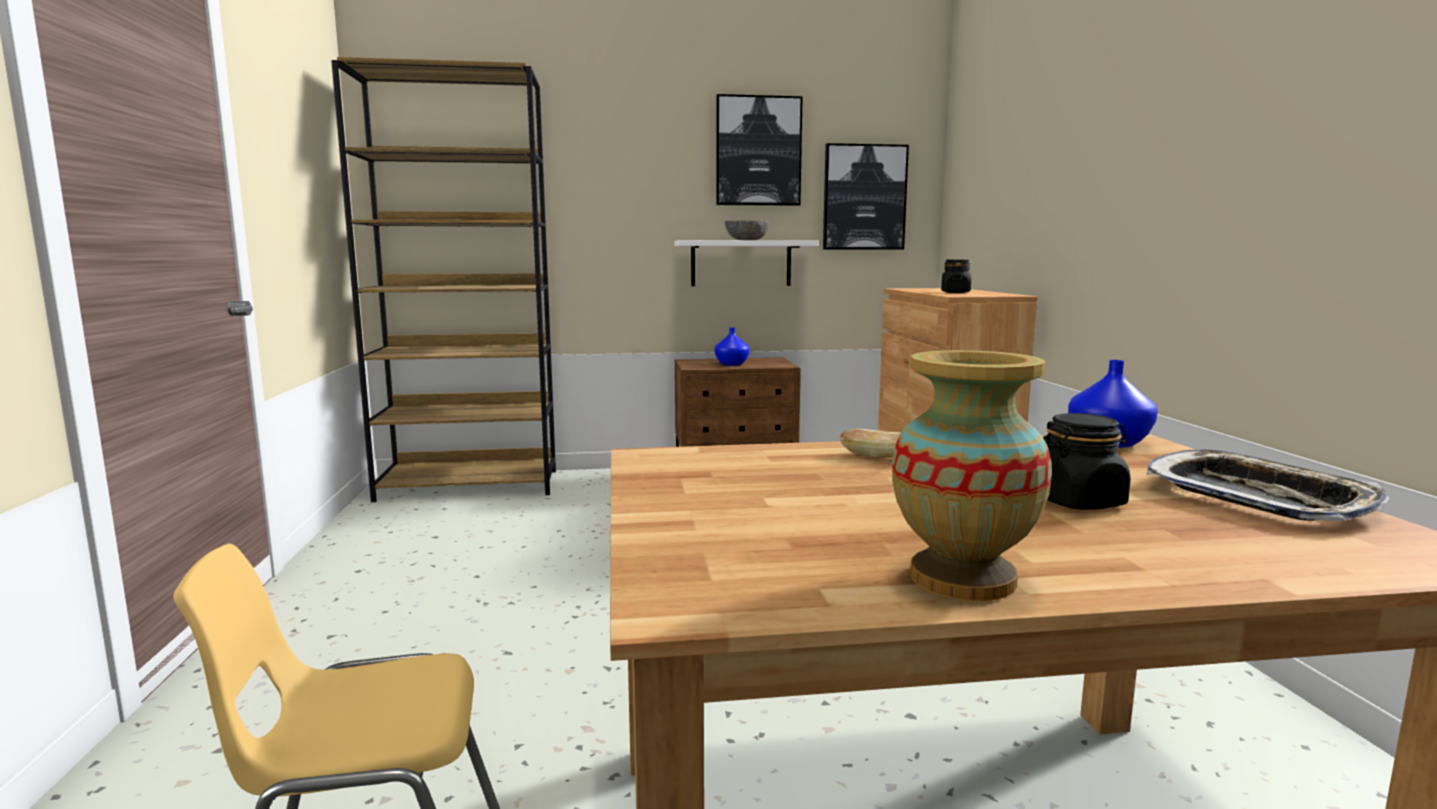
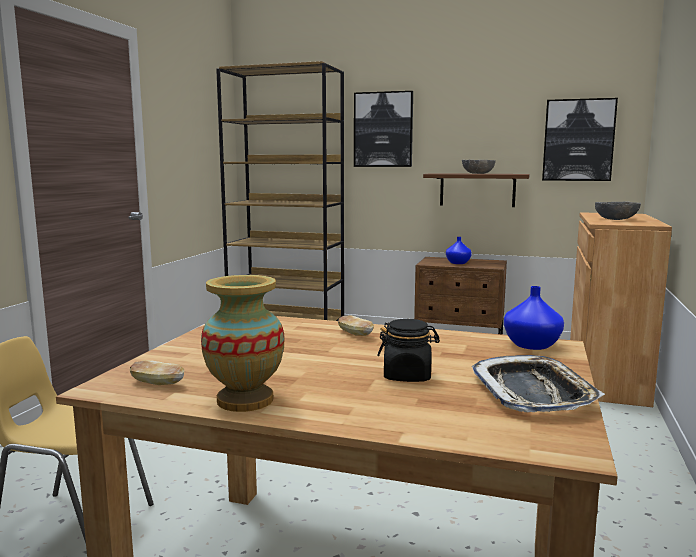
camera: 25 degrees right, 0 degrees up
(741, 263) = (477, 190): white shelf -> brown shelf
(758, 151) = (493, 108): picture -> picture (383, 129)
(759, 580) = (157, 384): none -> bread
(955, 292) = (616, 219): black jar -> grey bowl

